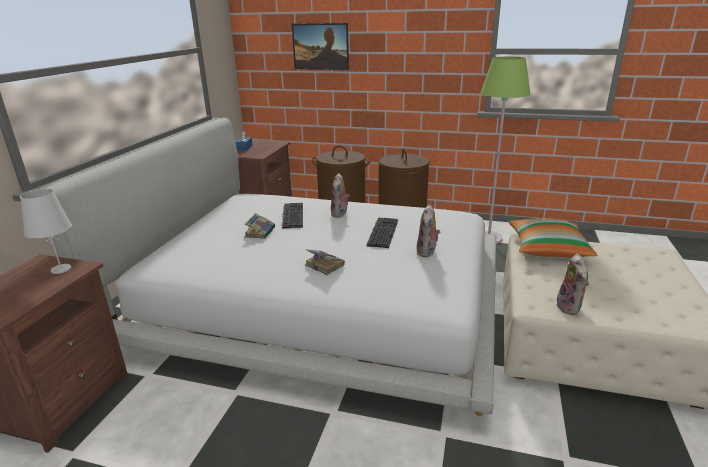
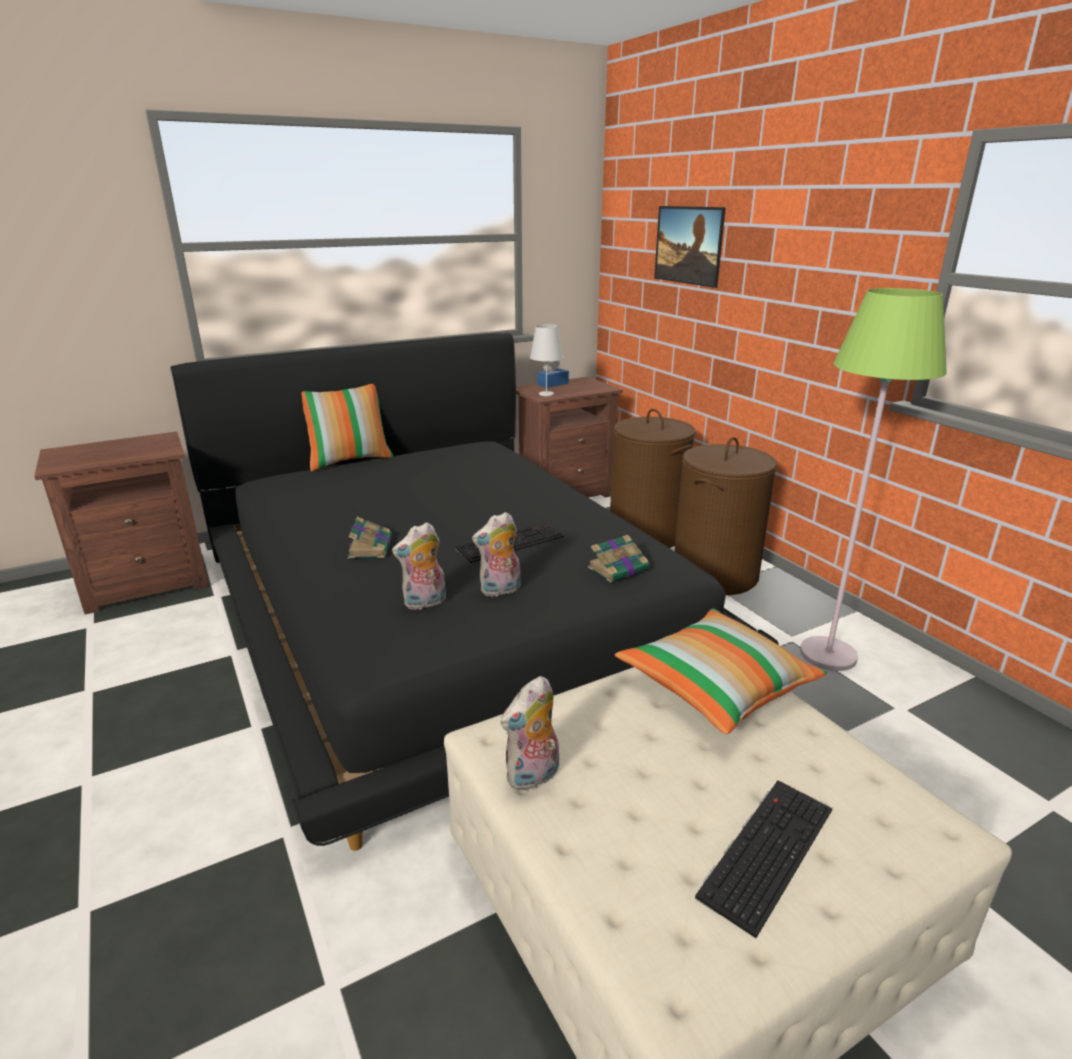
camera: 45 degrees right, 0 degrees up
(61, 269) = (155, 448): white table lamp -> white table lamp (546, 394)
(178, 233) = (349, 460): none -> pillow
(260, 232) = (402, 487): book -> book (619, 568)
(292, 215) = (470, 482): keyboard -> keyboard (765, 849)
(317, 301) = (446, 610): white bed -> black bed
(340, 214) = (520, 501): plush toy -> plush toy (425, 603)

